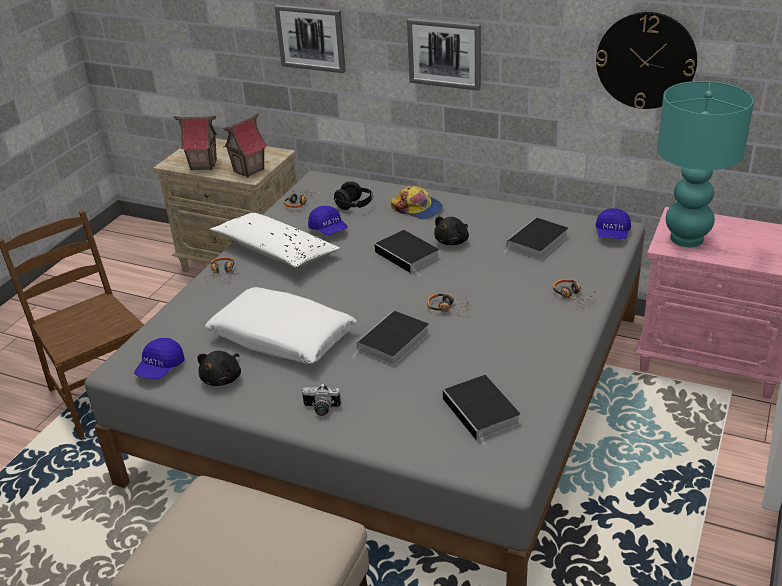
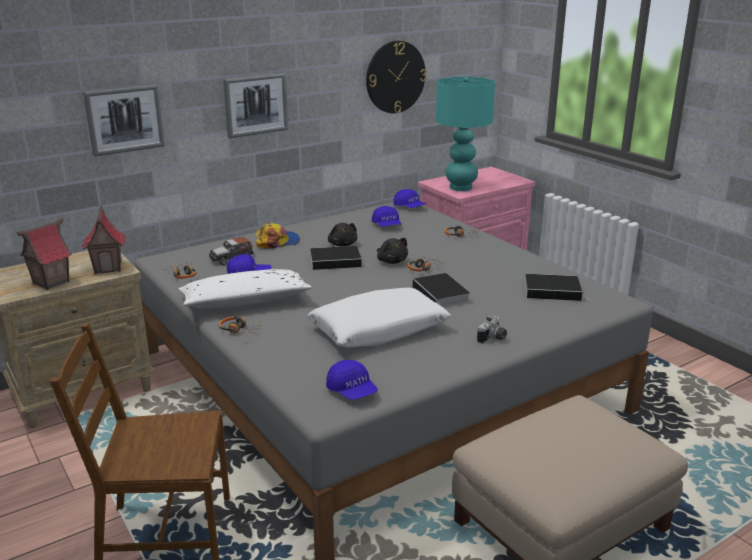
camera: 60 degrees left, 10 degrees down
(223, 378) = (405, 366): black plush toy -> black plush toy (391, 261)
(355, 206) = (231, 258): black headphones -> toy car
(537, 243) = (387, 225): book -> blue cap

